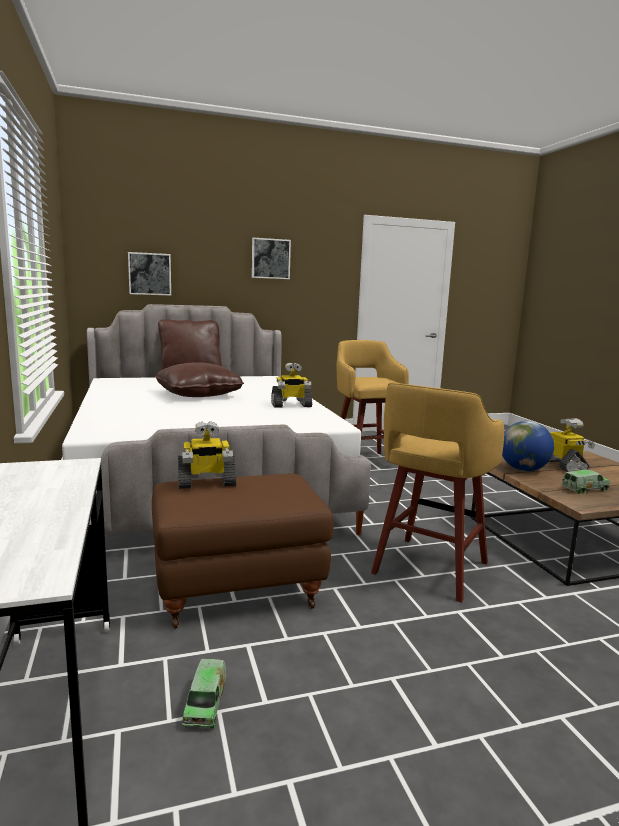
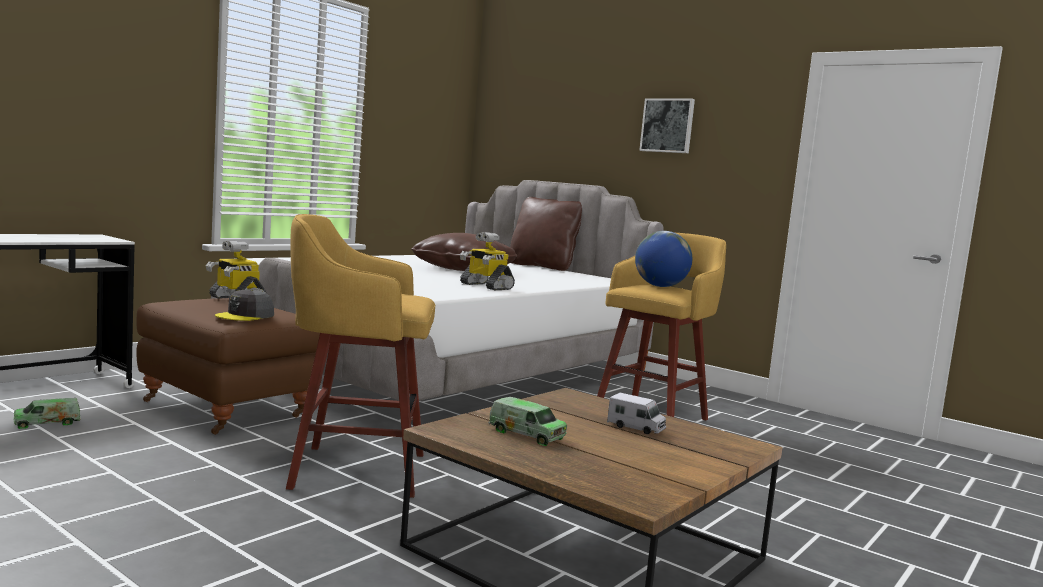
camera: 55 degrees right, 5 degrees down
(149, 274) = (538, 146): picture -> none
(292, 491) = (245, 316): none -> grey cap
(523, 469) = (560, 407): globe -> globe (660, 286)
(563, 465) = (636, 427): toy robot -> toy truck

